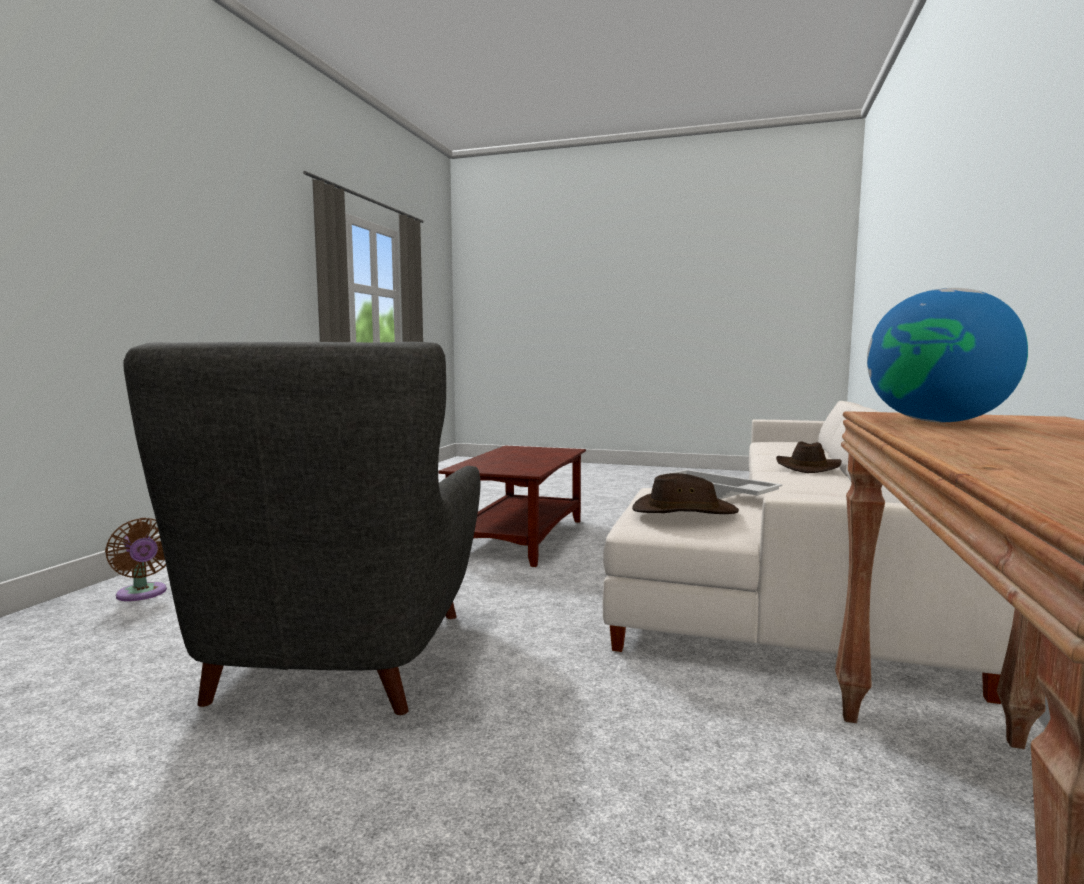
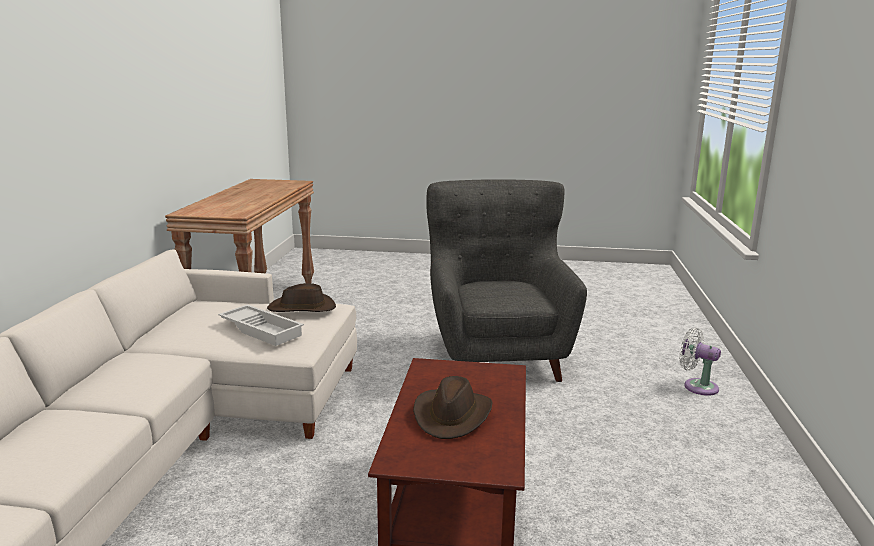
camera: 170 degrees right, 10 degrees up
(142, 594) = (697, 386): brown fan -> white fan
(807, 467) = (90, 401): brown hat -> brown hat (452, 415)
(938, 422) = (239, 207): globe -> none

